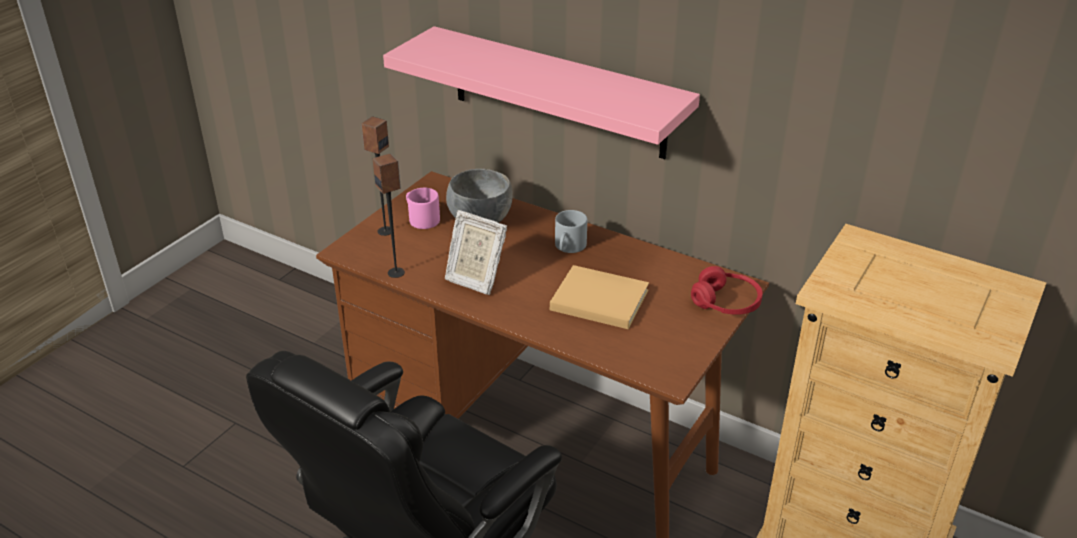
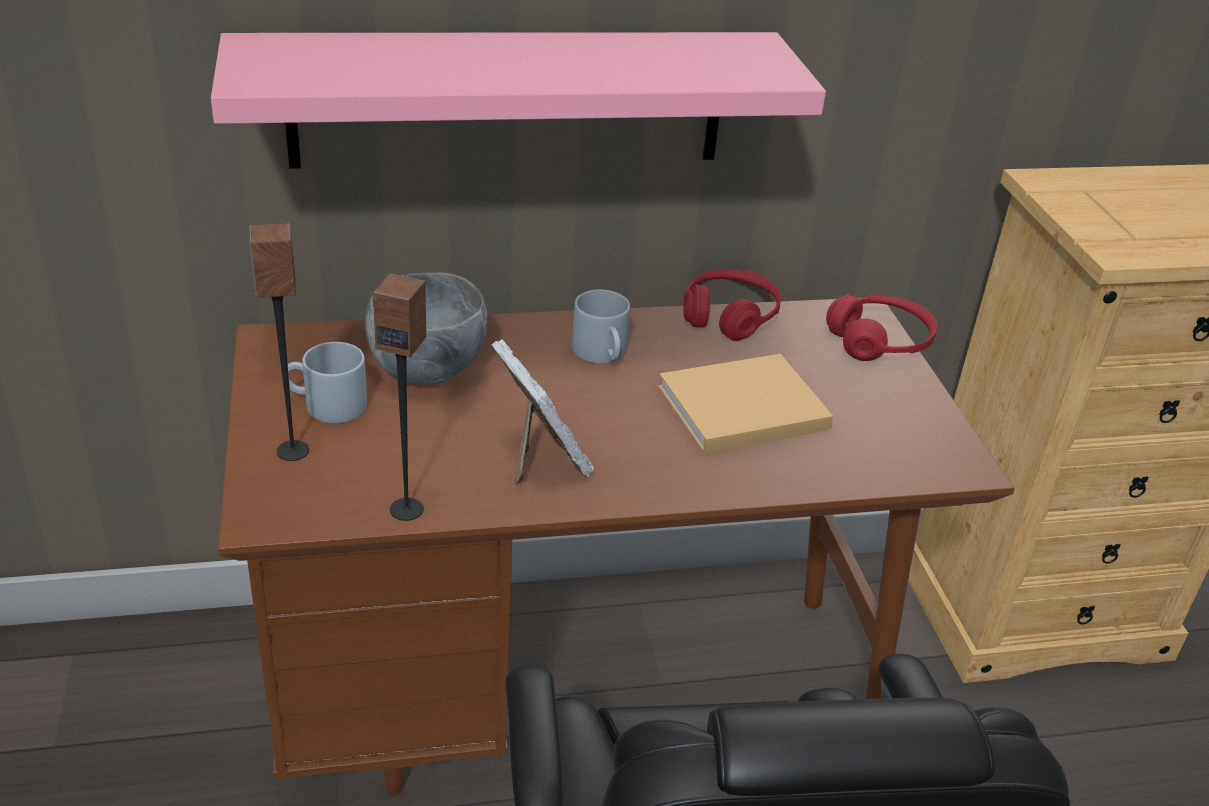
camera: 45 degrees left, 0 degrees up
(420, 218) = (325, 405): pink mug -> grey mug
(474, 279) = (541, 460): picture frame -> picture frame turned 105 degrees counterclockwise
(660, 256) = (729, 317): none -> red headphones

